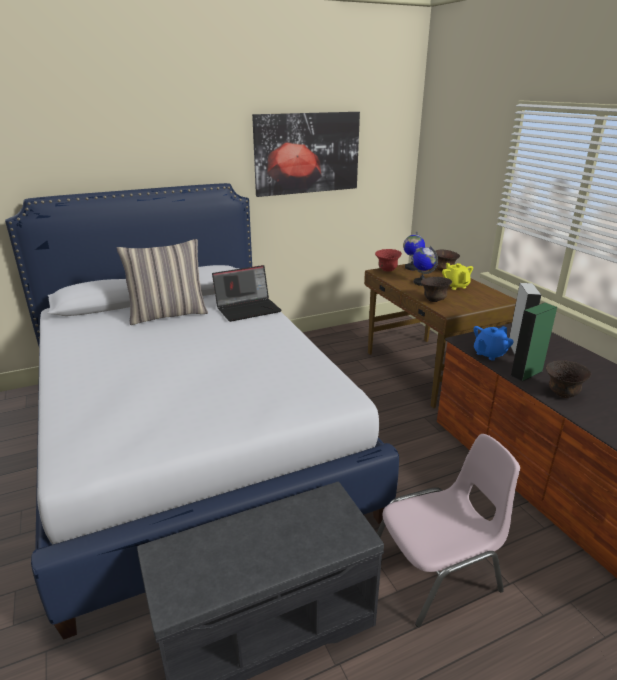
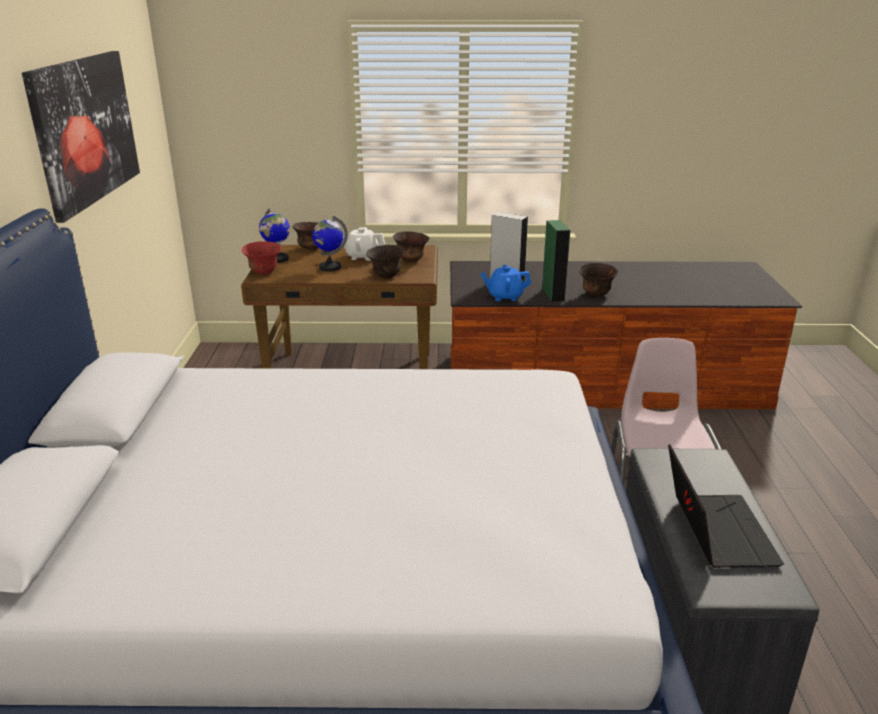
camera: 65 degrees left, 0 degrees up
(168, 314) = (181, 457): pillow -> none
(248, 309) = (252, 386): laptop -> laptop (715, 530)
(455, 286) = (362, 256): yellow teapot -> white teapot
(475, 300) = (411, 260): none -> brown bowl
(489, 354) = (505, 296): blue teapot -> blue teapot turned 105 degrees clockwise

